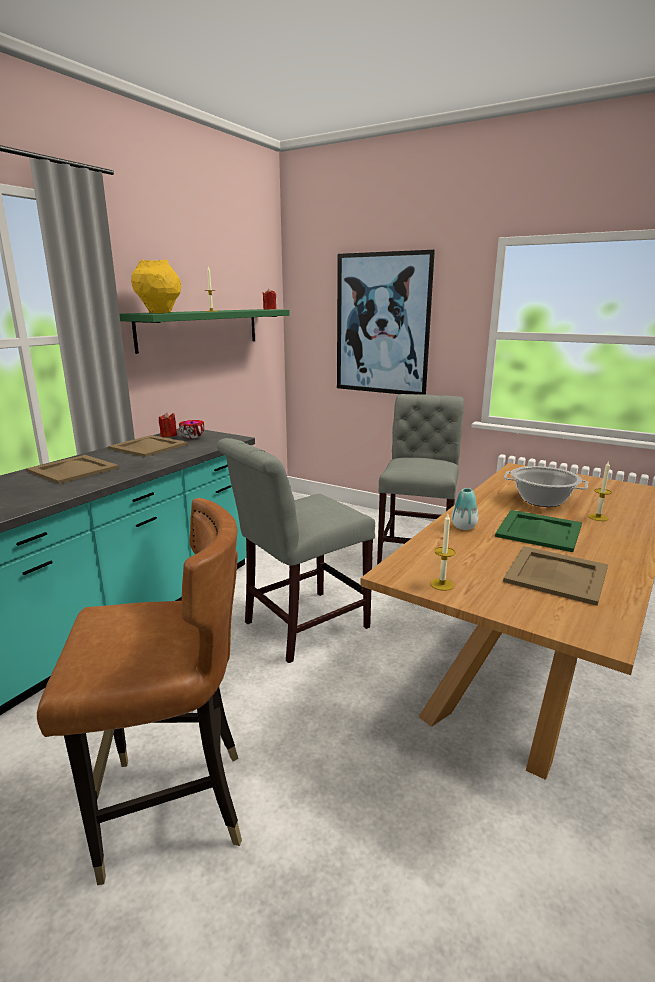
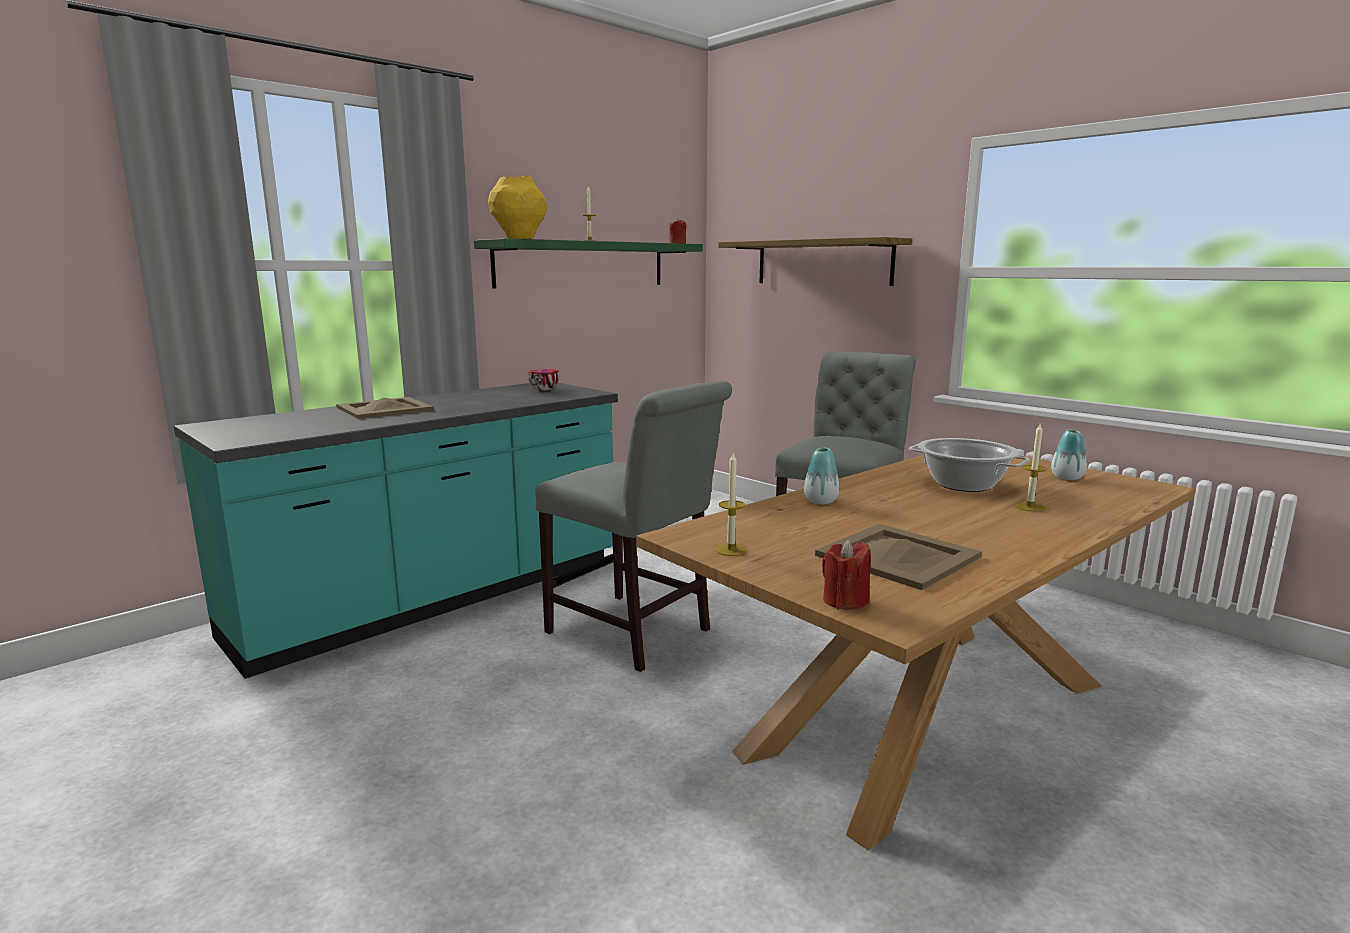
camera: 15 degrees right, 5 degrees down
(148, 446) = (485, 395): beige tray -> none
(168, 435) = (519, 387): red candle -> red candle (845, 601)
(171, 808) = (385, 790): brown chair -> none
(299, 626) = (634, 634): grey chair -> grey chair turned 120 degrees counterclockwise
(382, 324) = (823, 262): picture -> shelf
(540, 530) = (925, 513): green tray -> none
(598, 488) = (1067, 478): none -> vase

